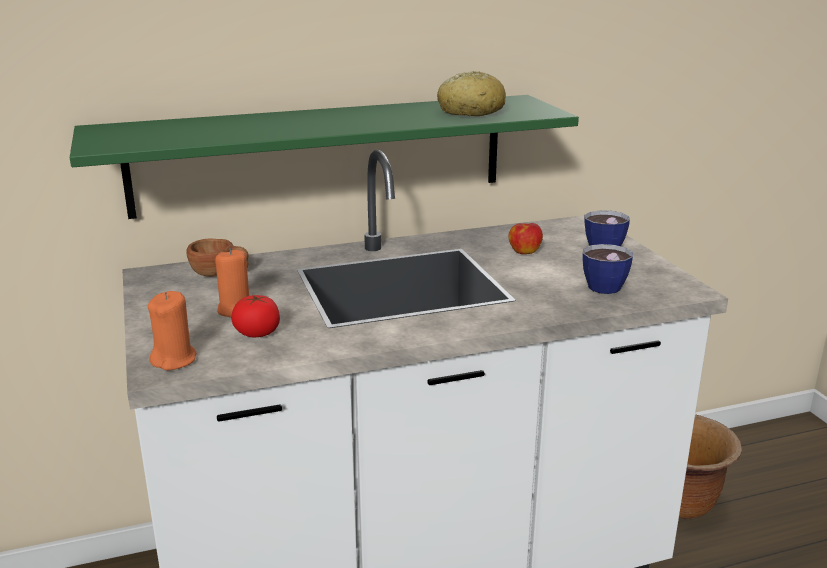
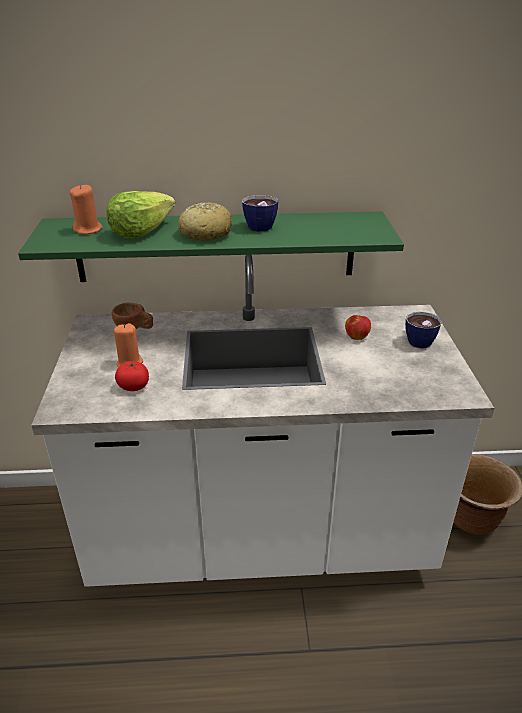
camera: 15 degrees right, 10 degrees up
(174, 360) = (71, 402): orange candle -> orange candle (88, 230)
(232, 127) = (141, 231): none -> lettuce
(470, 111) = (322, 229): bread -> bread (206, 233)
(600, 284) = (398, 378): cup -> cup (260, 225)

